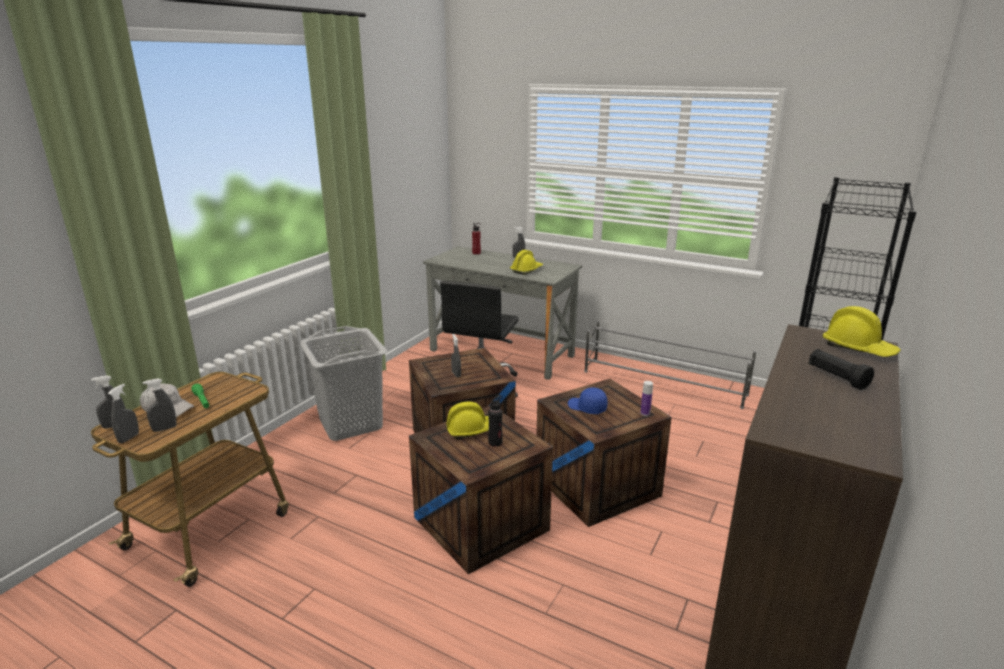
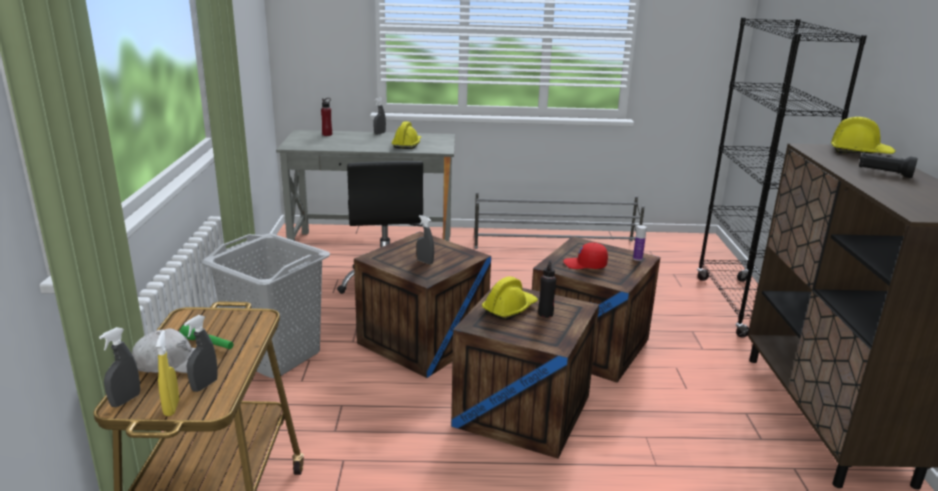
camera: 30 degrees left, 0 degrees up
(129, 438) = (171, 408): grey spray bottle -> yellow spray bottle
(586, 407) = (585, 265): blue cap -> red cap

